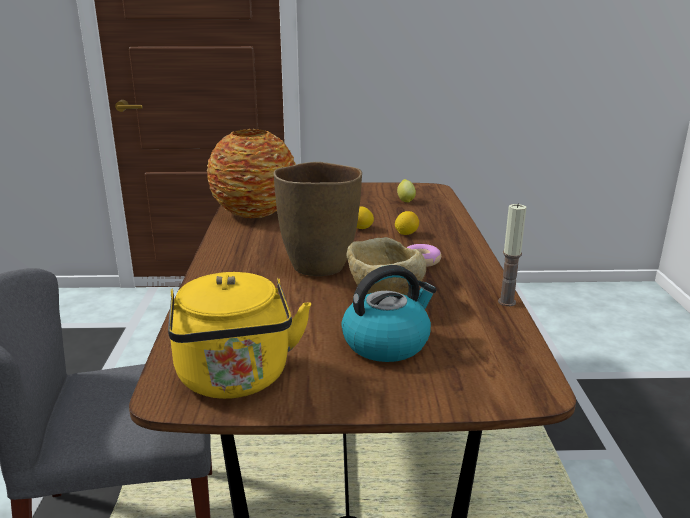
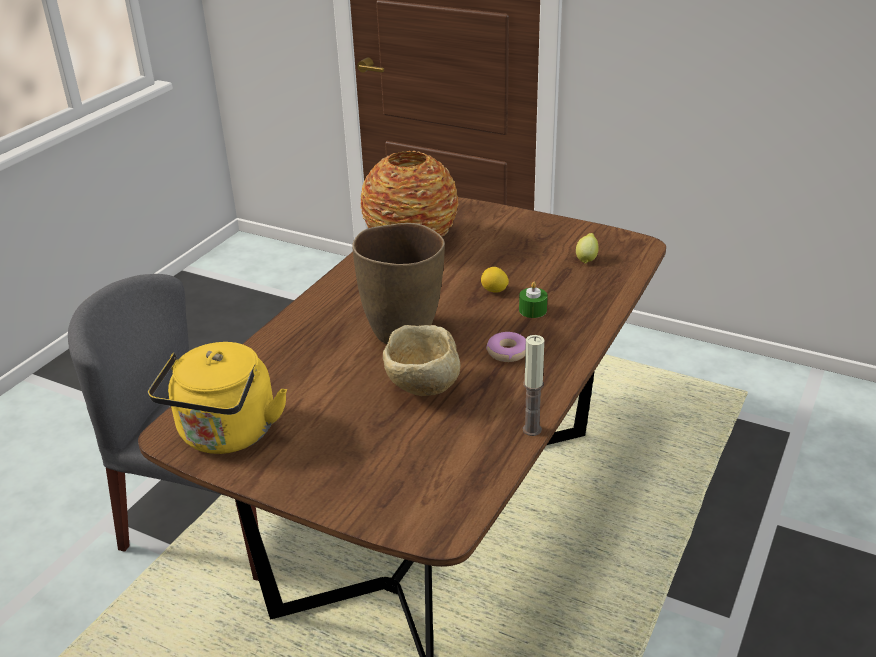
camera: 30 degrees right, 10 degrees up
(387, 343) = (373, 439): kettle -> none
(406, 233) = (532, 310): lemon -> green candle

